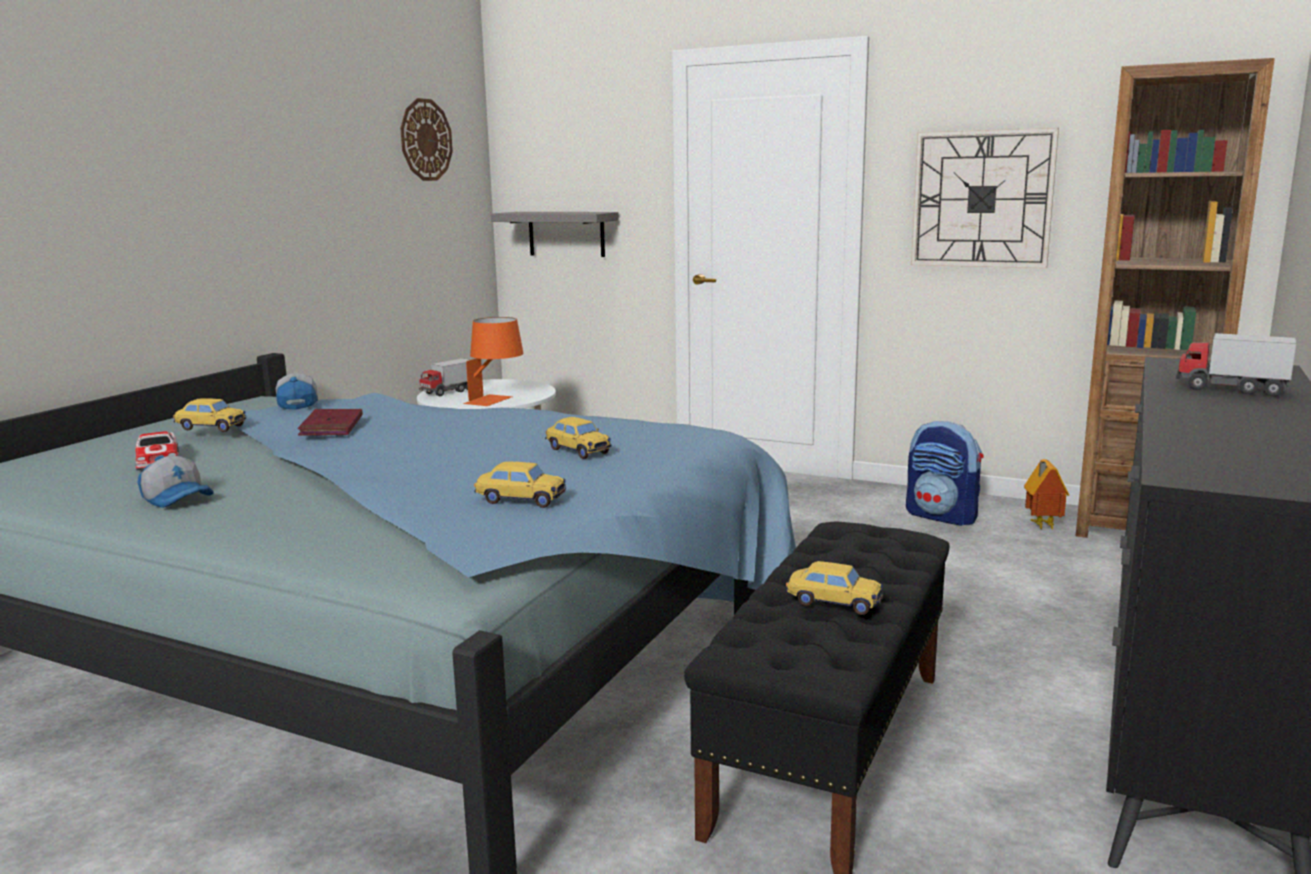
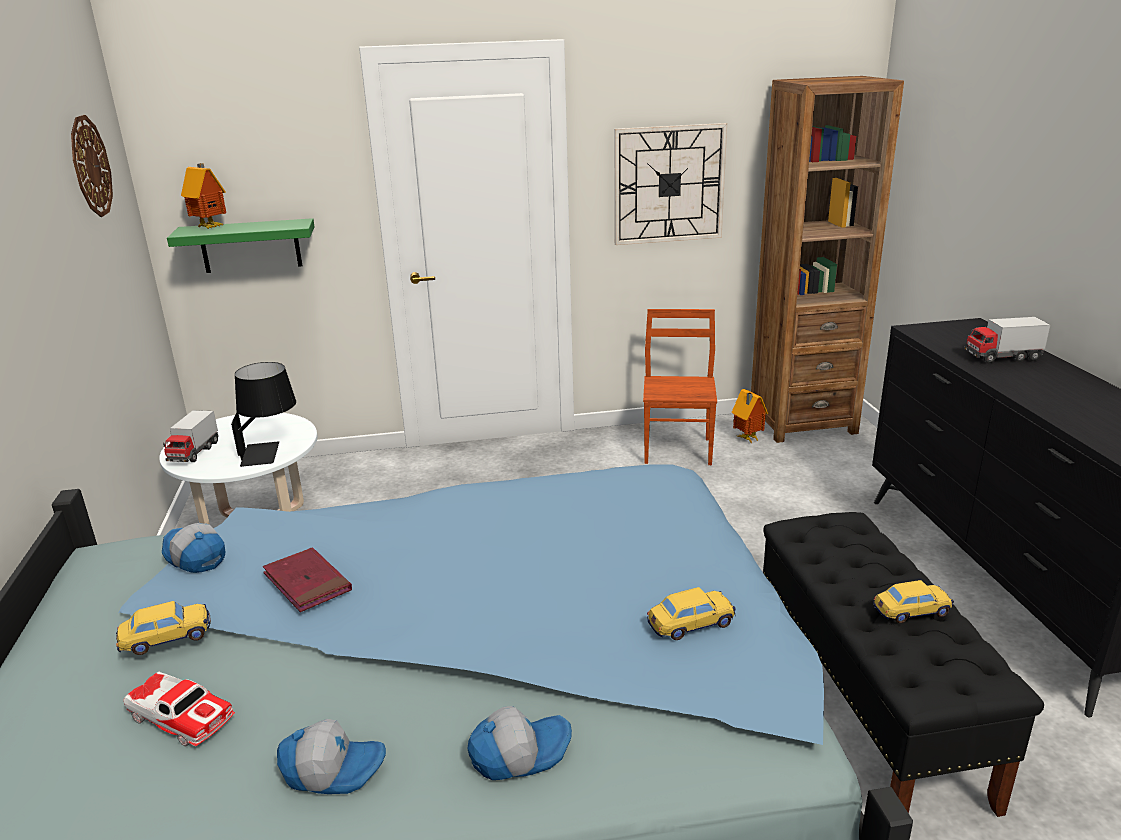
camera: 35 degrees left, 10 degrees up
(280, 523) = (519, 753): none -> cap
(497, 401) = (271, 452): orange table lamp -> black table lamp
(533, 212) = (211, 227): none -> toy house
(566, 234) = (250, 246): grey shelf -> green shelf
(578, 451) = (615, 537): toy car -> none
(942, 516) = (678, 450): backpack -> brown chair

